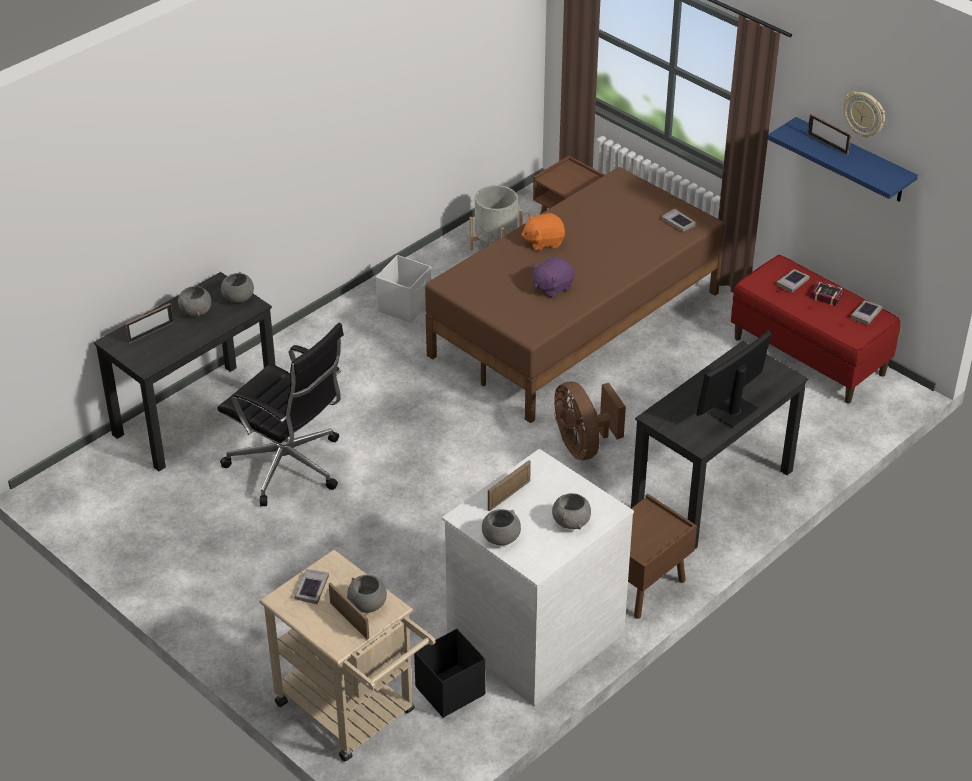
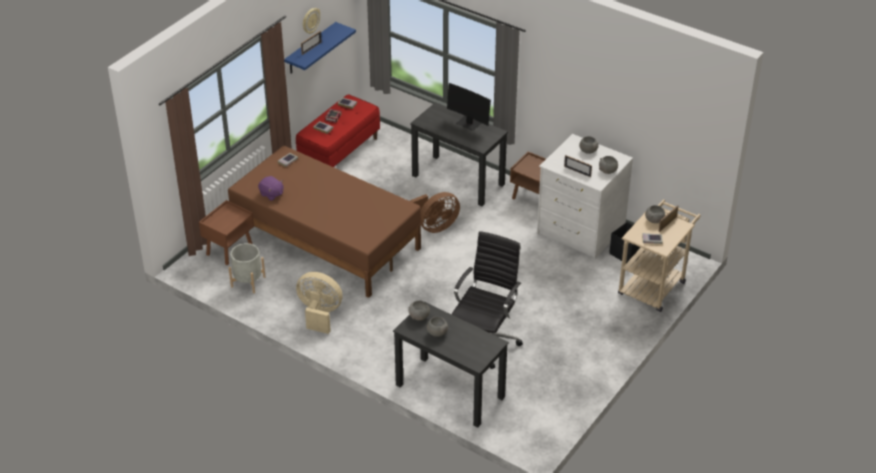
camera: 100 degrees left, 0 degrees up
(150, 332) = (463, 348): picture frame -> none
(405, 305) = (319, 314): white storage box -> beige fan
(543, 242) = (316, 210): orange plush toy -> none
(552, 287) = (361, 203): purple plush toy -> purple plush toy (271, 194)

